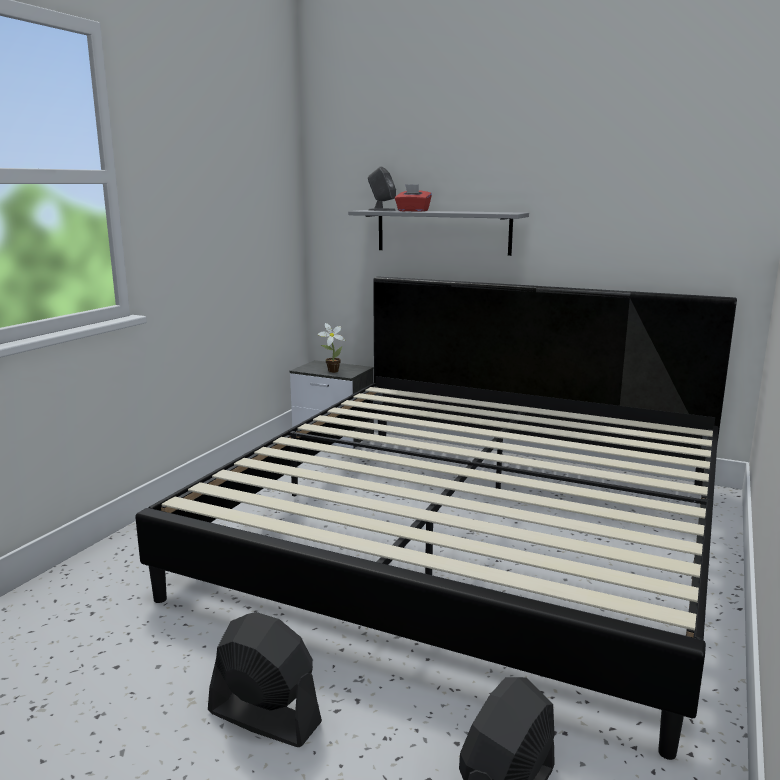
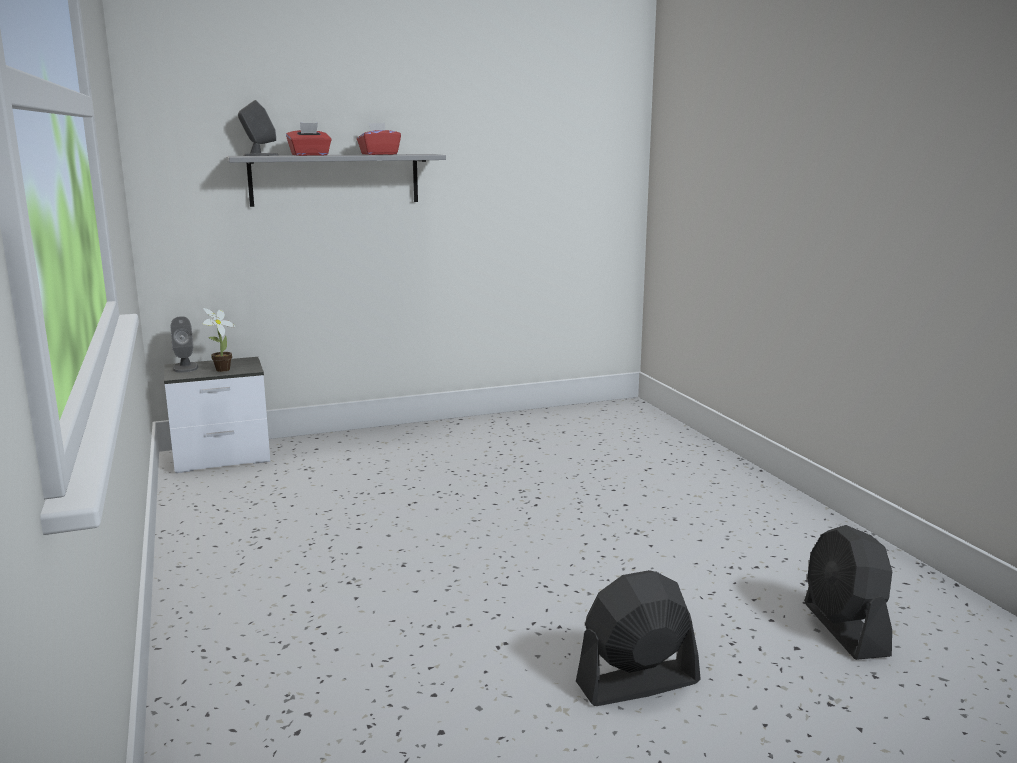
camera: 45 degrees left, 0 degrees up
(318, 365) = (185, 367): none -> grey speaker
(470, 212) = (379, 154): none -> red tissue box
(472, 535) = (527, 492): bed -> none

